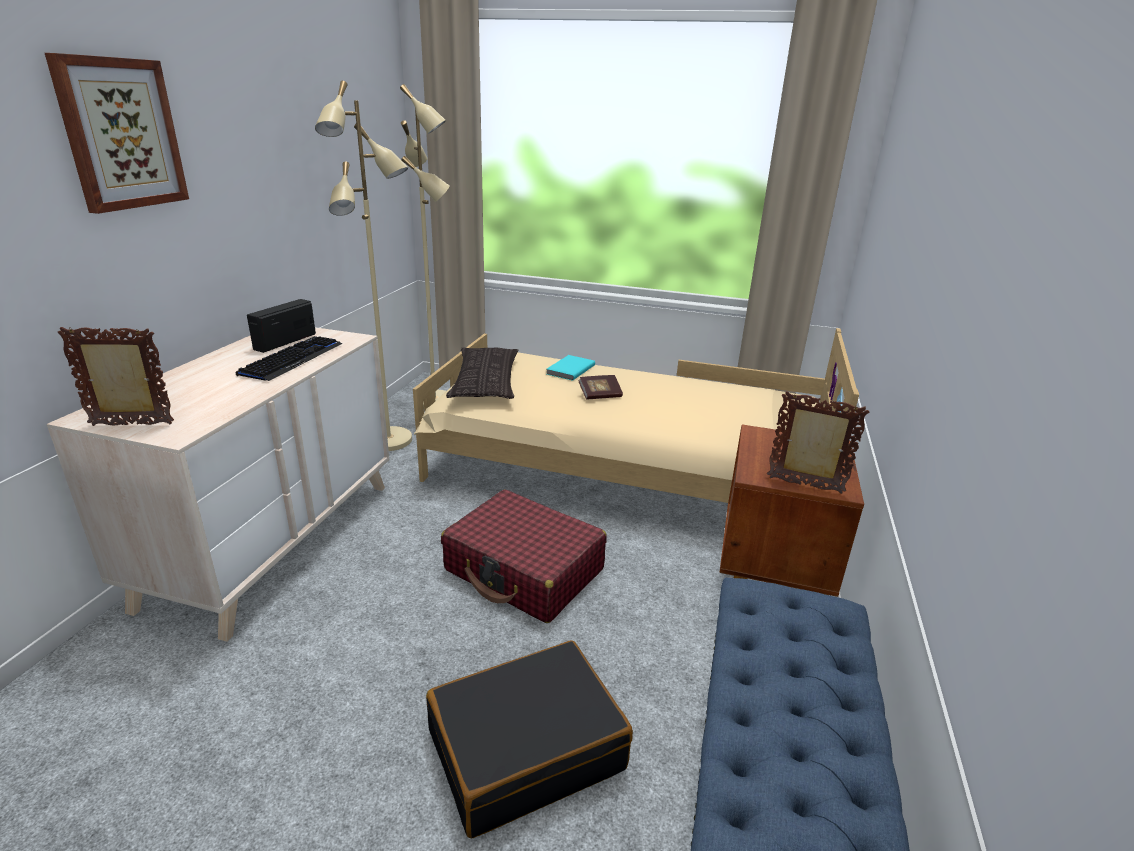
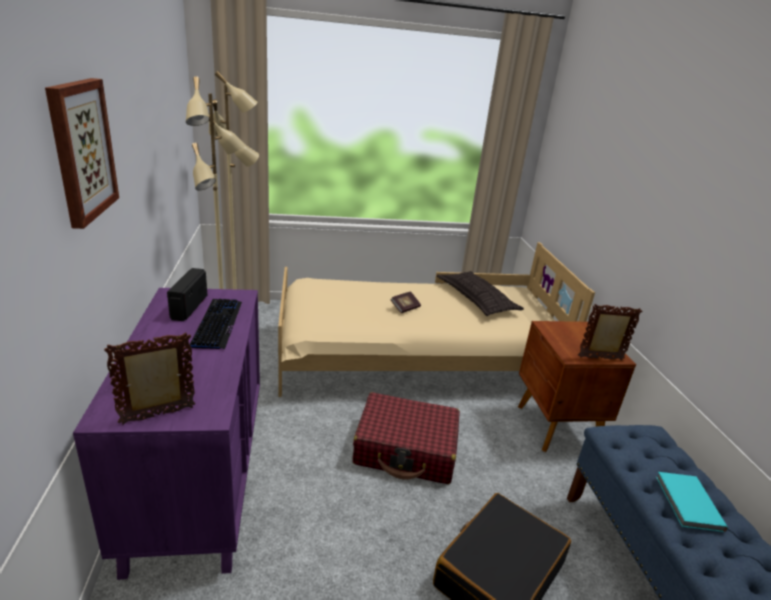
camera: 25 degrees left, 0 degrees up
(274, 541) = (199, 476): beige dresser -> purple dresser
(485, 382) = (316, 309): pillow -> pillow (476, 299)
(569, 369) = (366, 289): turquoise book -> turquoise book (687, 503)

